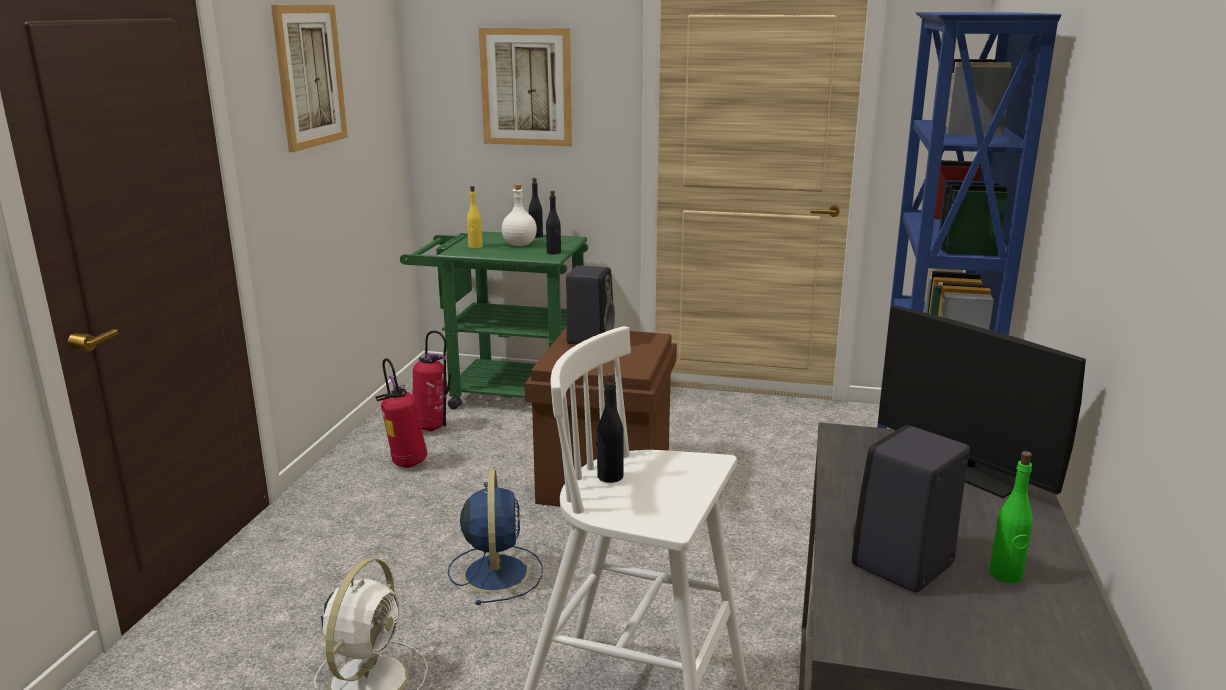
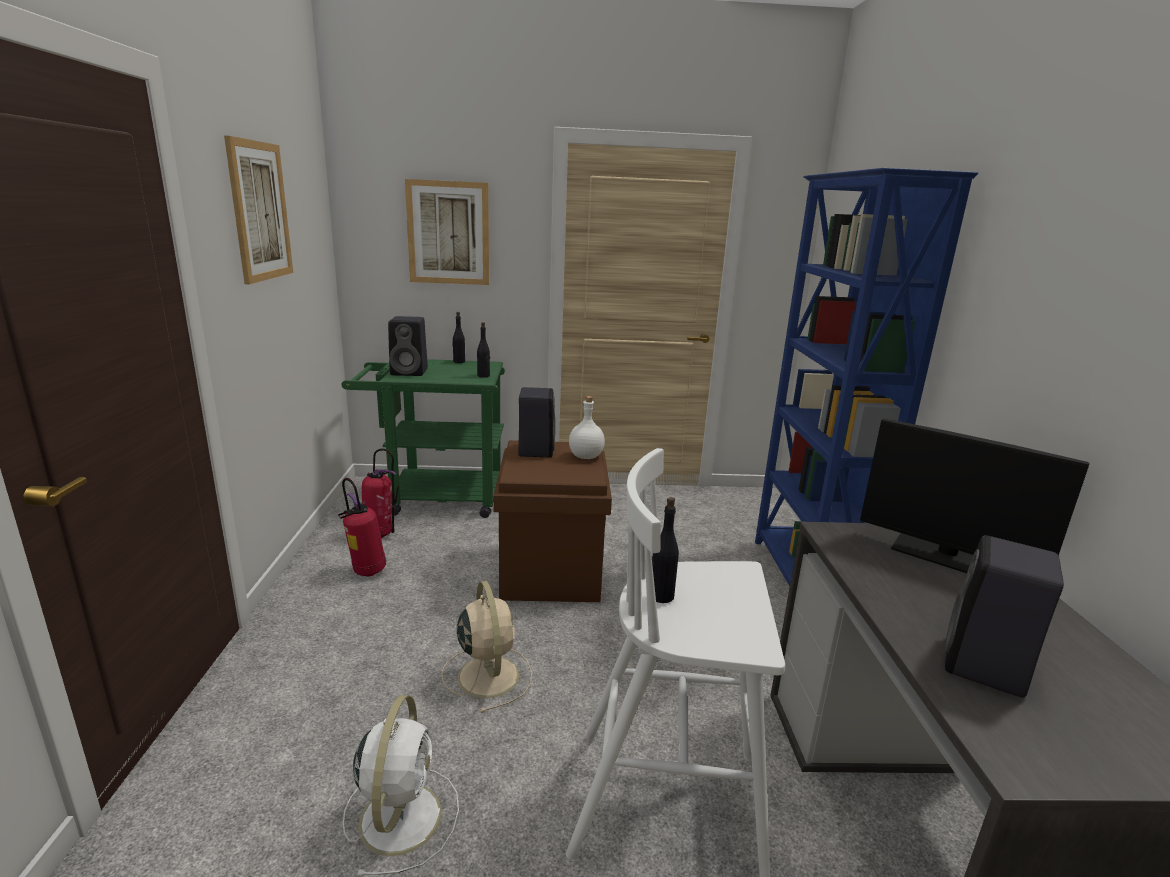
camera: 15 degrees left, 0 degrees up
(475, 246) = (410, 372): yellow bottle -> black speaker
(496, 572) = (487, 674): blue fan -> beige fan
(520, 245) = (450, 369): white bottle -> white bottle (586, 456)
(1006, 575) = (1070, 665): green bottle -> none

